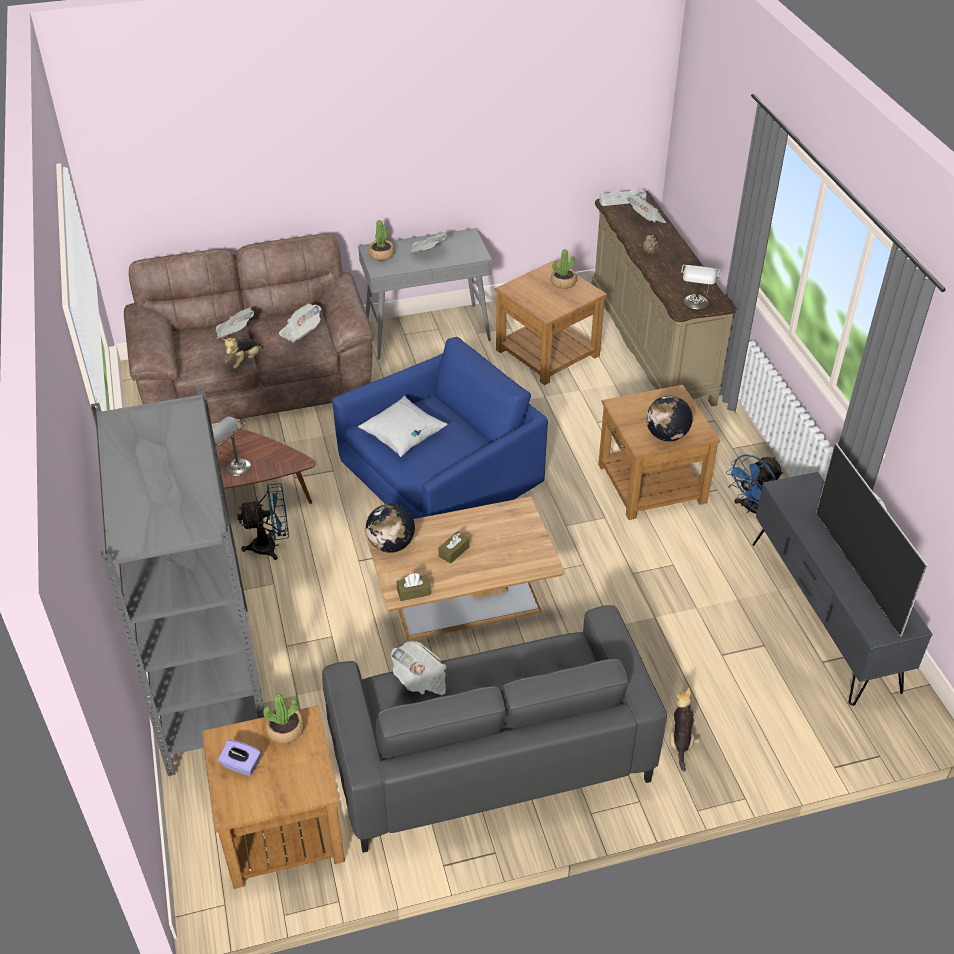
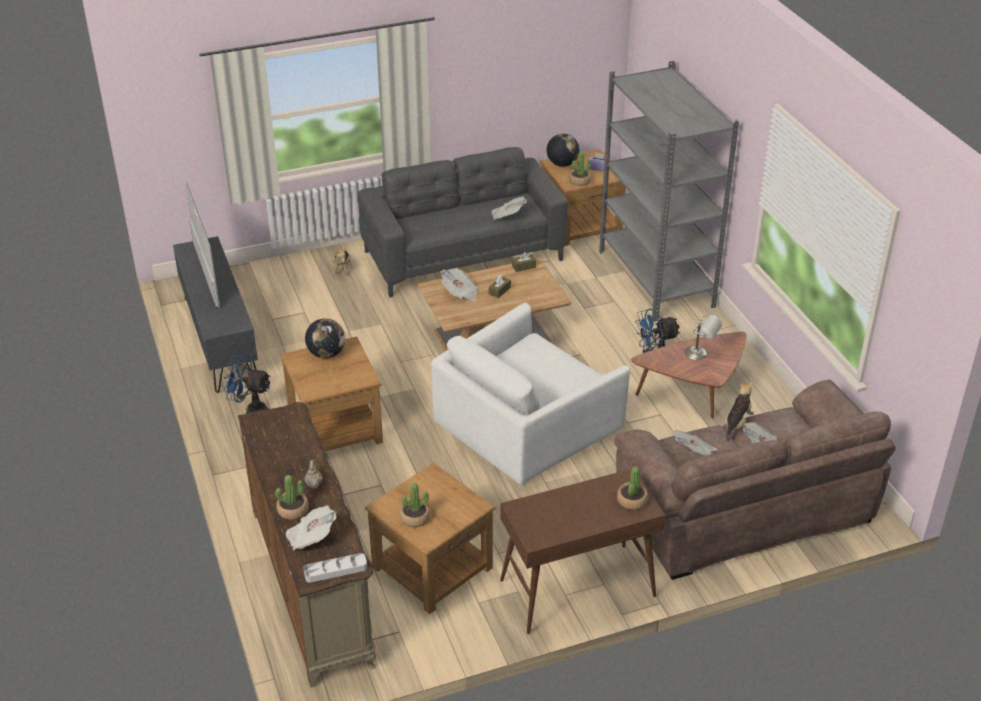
camera: 175 degrees right, 5 degrees down
(391, 545) = (547, 292): globe -> globe (562, 164)
(403, 435) = (560, 371): grey pillow -> none
(427, 252) = (579, 508): newspaper -> newspaper (460, 293)
(428, 332) = (577, 589): grey console table -> brown console table
(442, 476) = (526, 422): blue armchair -> white armchair
(663, 236) = (293, 510): none -> potted plant
(696, 305) = (278, 417): white table lamp -> none
(751, 510) = (251, 410): blue fan -> blue fan turned 120 degrees counterclockwise

